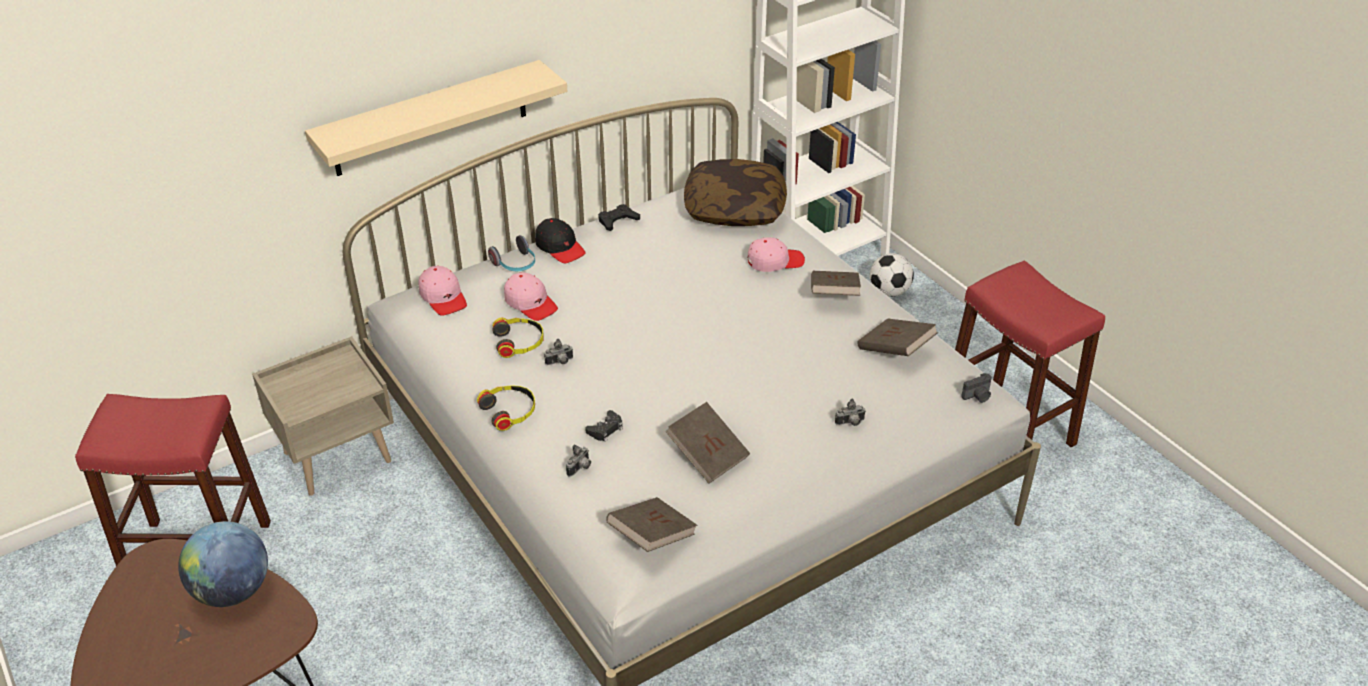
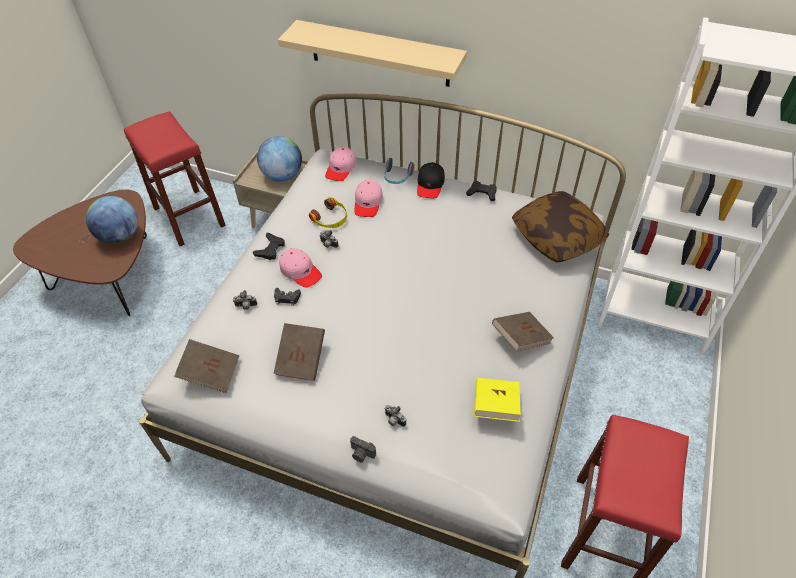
camera: 55 degrees right, 10 degrees up
(334, 377) = (283, 175): none -> globe
(509, 411) = (270, 249): headphones -> black game controller
(775, 261) = (523, 287): pink cap -> pink cap (300, 271)
(889, 292) = (667, 376): football -> none
(895, 350) = (495, 406): brown book -> yellow book
(977, 396) = (494, 488): camera -> camera (361, 454)

